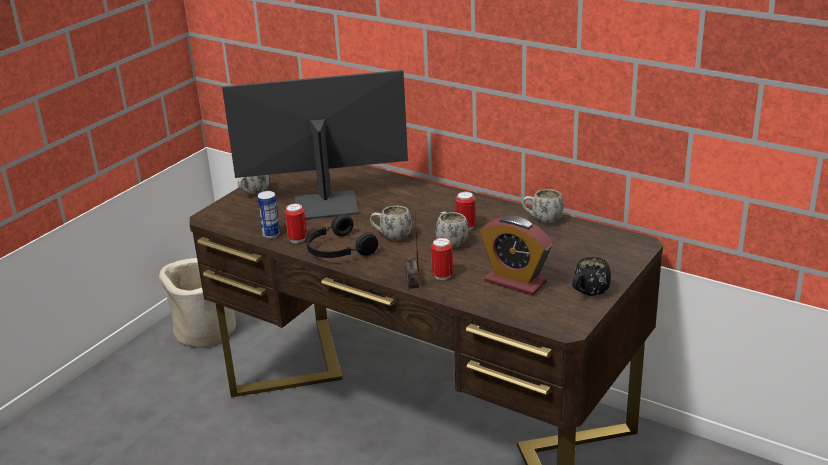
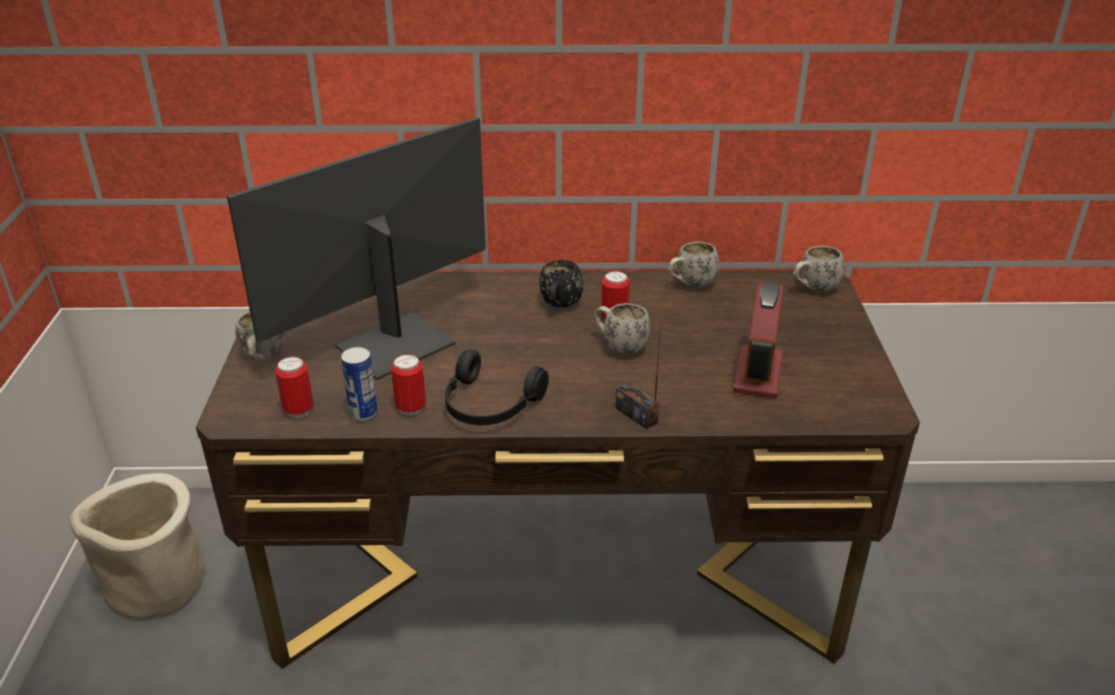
camera: 35 degrees left, 5 degrees up
(391, 237) = (538, 363): white mug -> white mug (814, 289)
(442, 275) = (665, 395): can -> can (298, 410)
(515, 281) = (758, 373): alarm clock -> alarm clock turned 75 degrees counterclockwise
(588, 294) = (853, 362): black mug -> black mug (559, 306)

